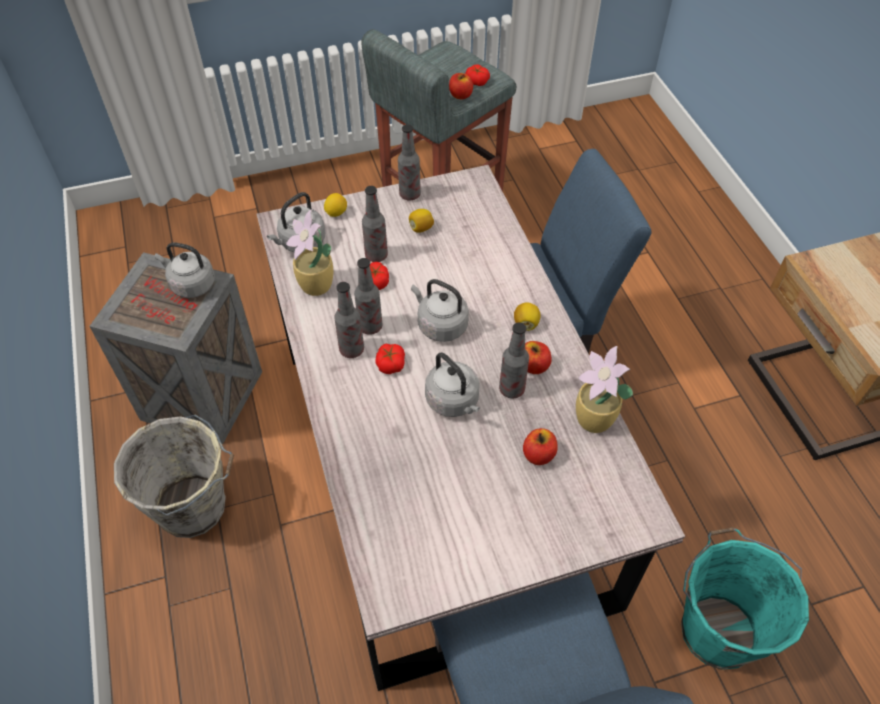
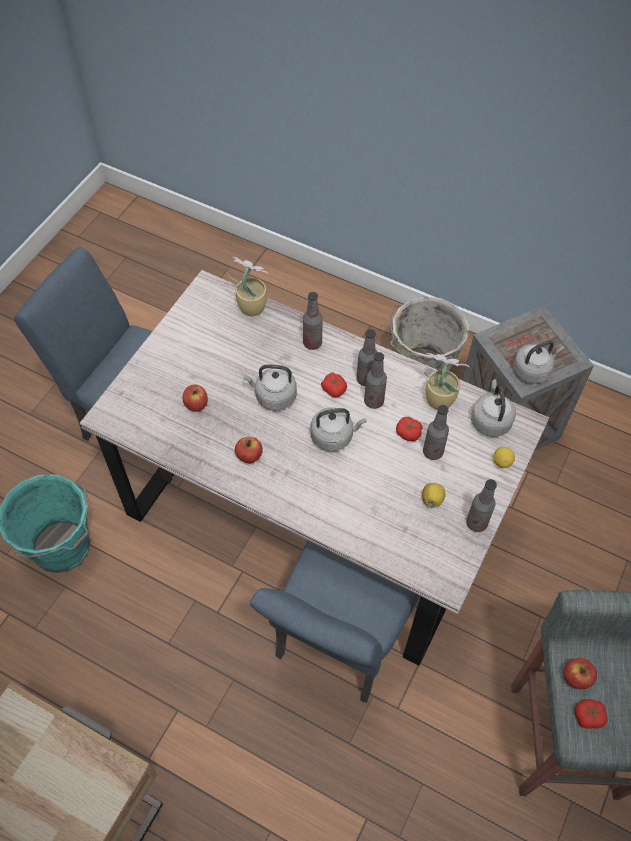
camera: 135 degrees right, 5 degrees up
(511, 389) = (248, 430): bottle -> bottle (312, 343)
(526, 324) = (282, 482): lemon -> none
(594, 421) = (181, 449): potted plant -> potted plant (251, 307)

